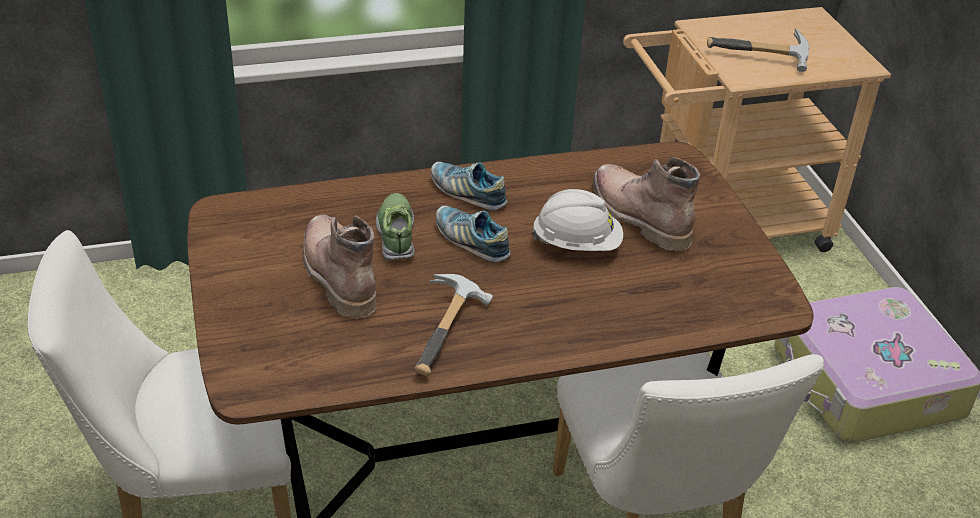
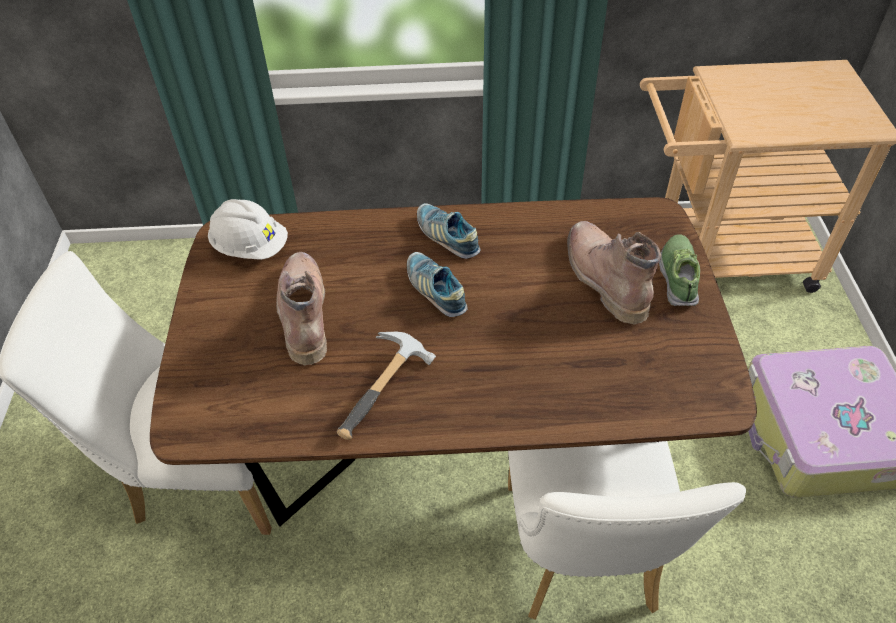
camera: 15 degrees right, 10 degrees up
(397, 235) = (369, 276): shoe -> shoe (679, 277)
(577, 244) = (535, 304): white hard hat -> white hard hat (250, 247)
(760, 59) = (769, 114): hammer -> none

